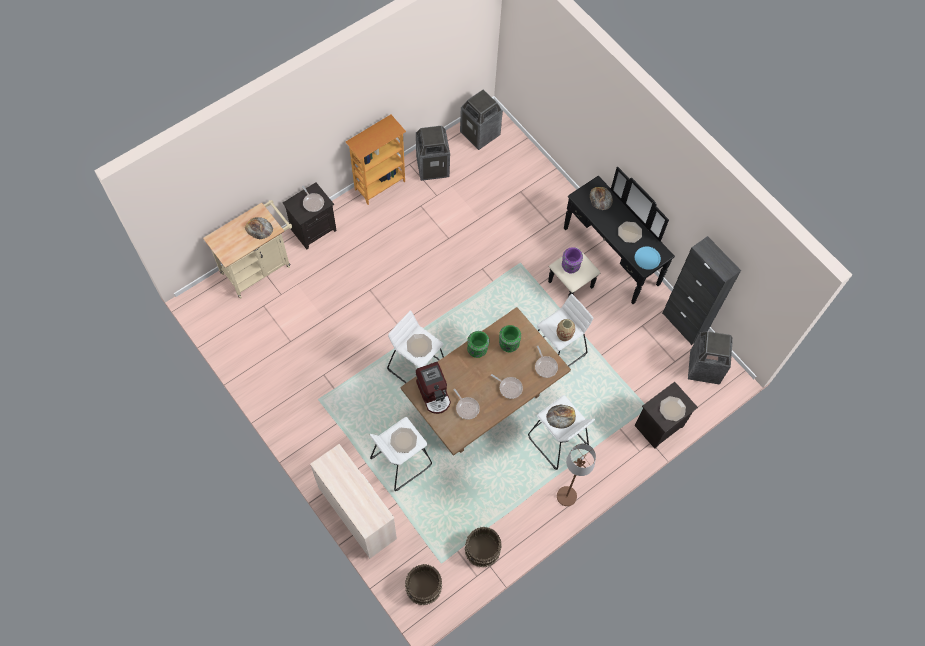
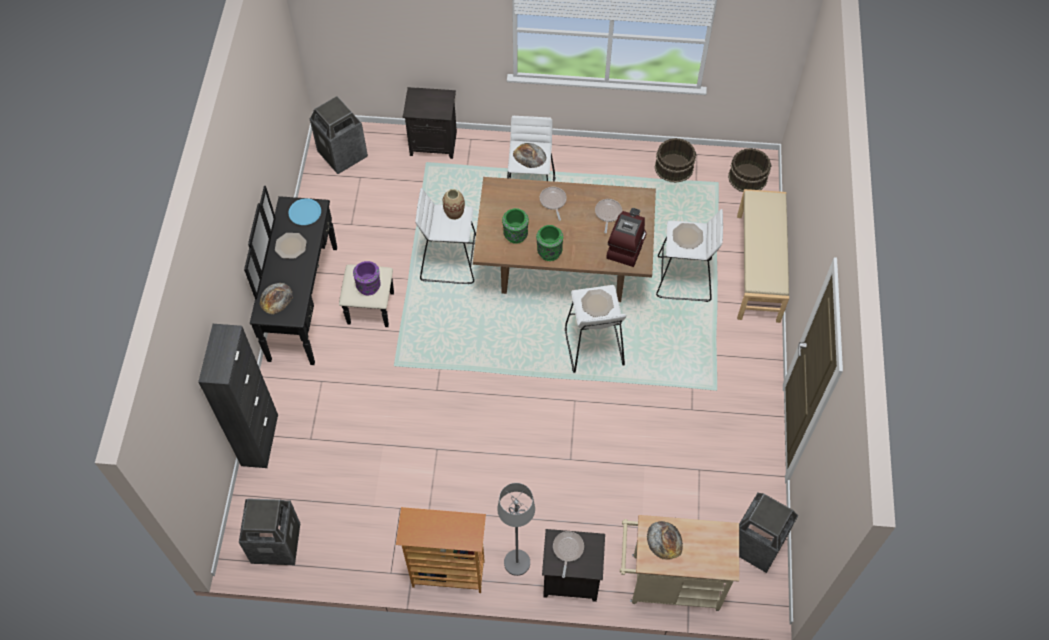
camera: 135 degrees left, 5 degrees down
(349, 216) = (516, 563): none -> grey floor lamp
(358, 513) = (758, 267): beige dresser -> beige bench
(433, 167) = (369, 546): trash can -> trash can (756, 544)
(545, 366) = (502, 194): frying pan -> none
(566, 496) = (566, 152): brown floor lamp -> none
(672, 409) = (429, 100): plate -> none
(683, 323) = (314, 198): black cabinet -> black cabinet (260, 440)

